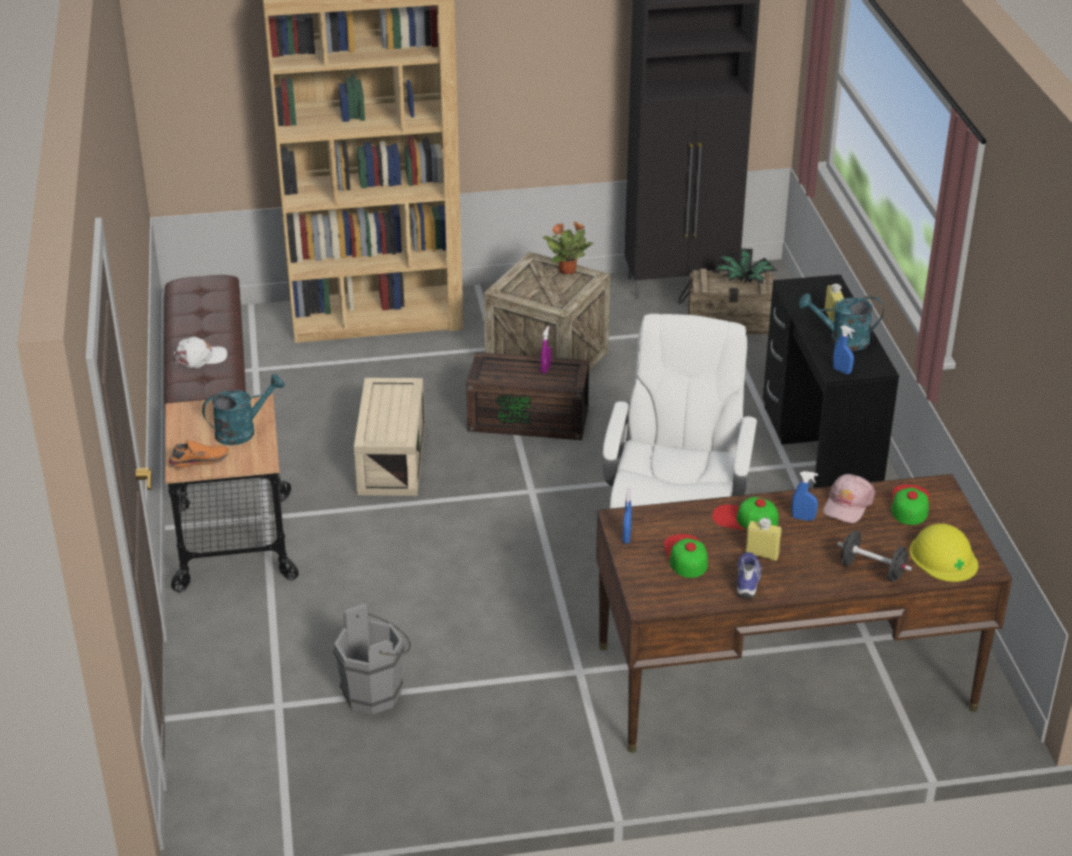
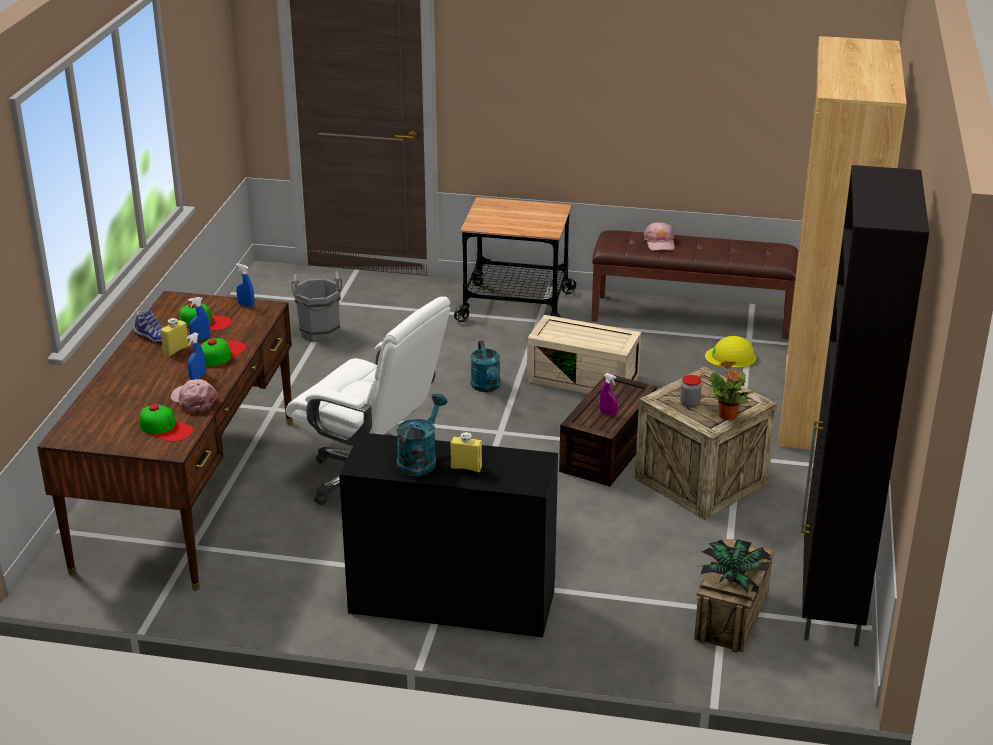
camera: 110 degrees right, 5 degrees down
(199, 460) = (492, 208): orange shoe -> none
(200, 358) = (659, 242): white cap -> pink cap
(242, 431) = (517, 223): turquoise watering can -> turquoise watering can (487, 387)
(558, 291) = (689, 403): none -> jar
(842, 371) = (370, 445): blue spray bottle -> blue spray bottle (200, 339)
(872, 570) = (112, 388): black dumbbell -> none
(943, 557) = (92, 423): yellow hard hat -> yellow hard hat (731, 357)

